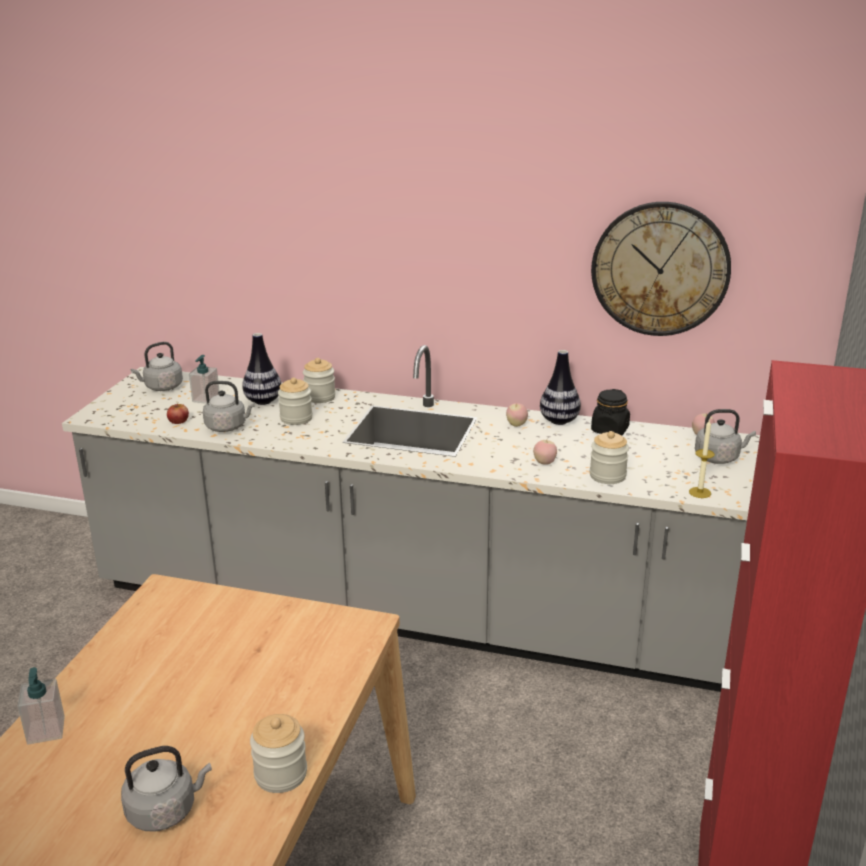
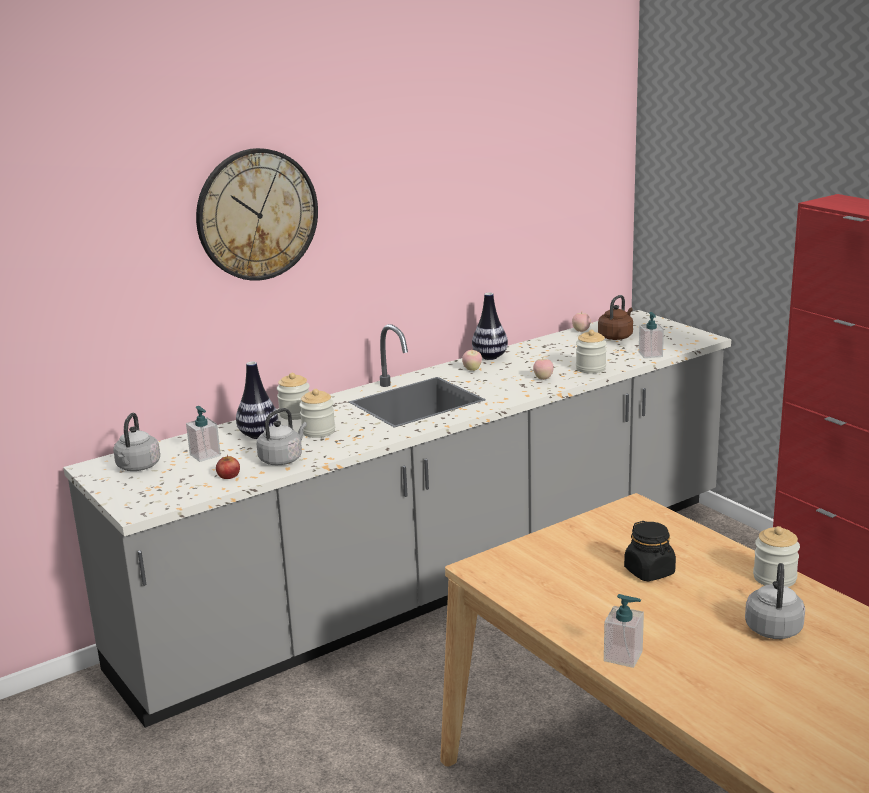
camera: 50 degrees left, 5 degrees down
(610, 430) = (529, 349): black jar -> black jar (649, 572)
(660, 269) = (530, 206): wall clock -> wall clock (257, 214)
(700, 492) = (650, 354): candle -> soap dispenser
(719, 458) = (616, 336): grey kettle -> brown kettle

